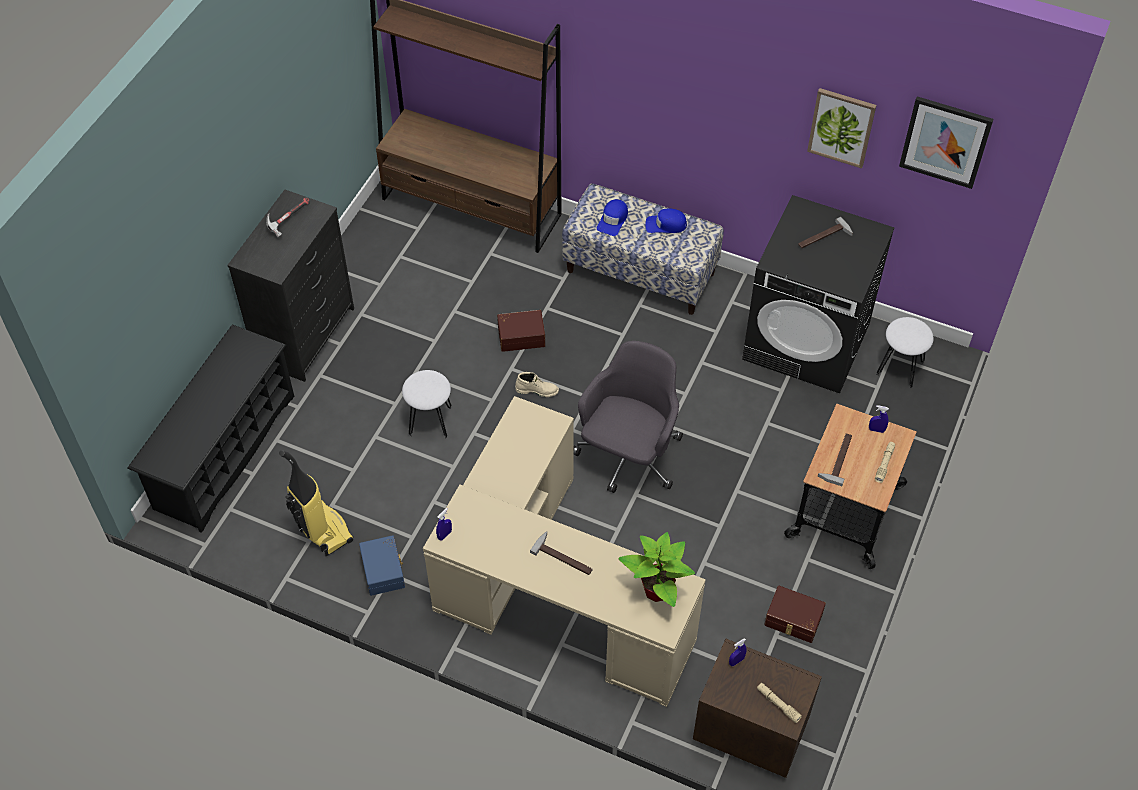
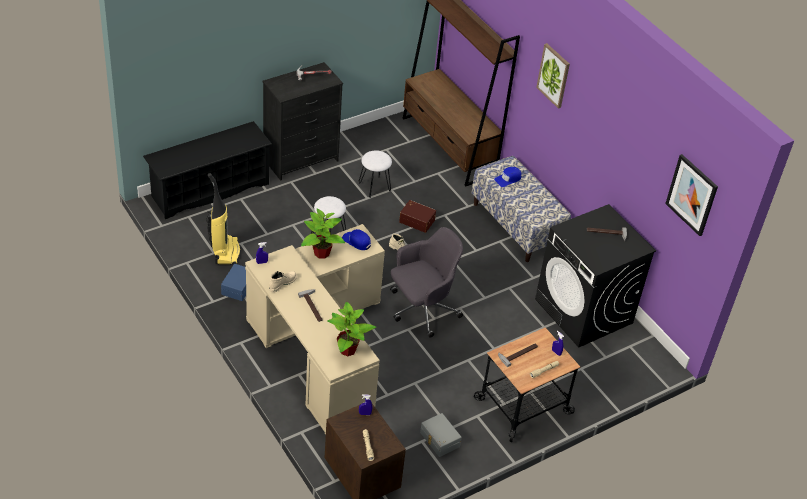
camera: 30 degrees right, 10 degrees down
(496, 548) = (282, 283): none -> beige boot
(500, 471) = (321, 253): none -> potted plant
(665, 225) = (537, 196): blue cap -> blue cap (356, 241)
(793, 620) = (439, 440): brown storage box -> grey storage box
(841, 127) = (642, 163): picture -> picture (554, 75)
(900, 368) = (629, 355): white stool -> white stool (374, 187)

